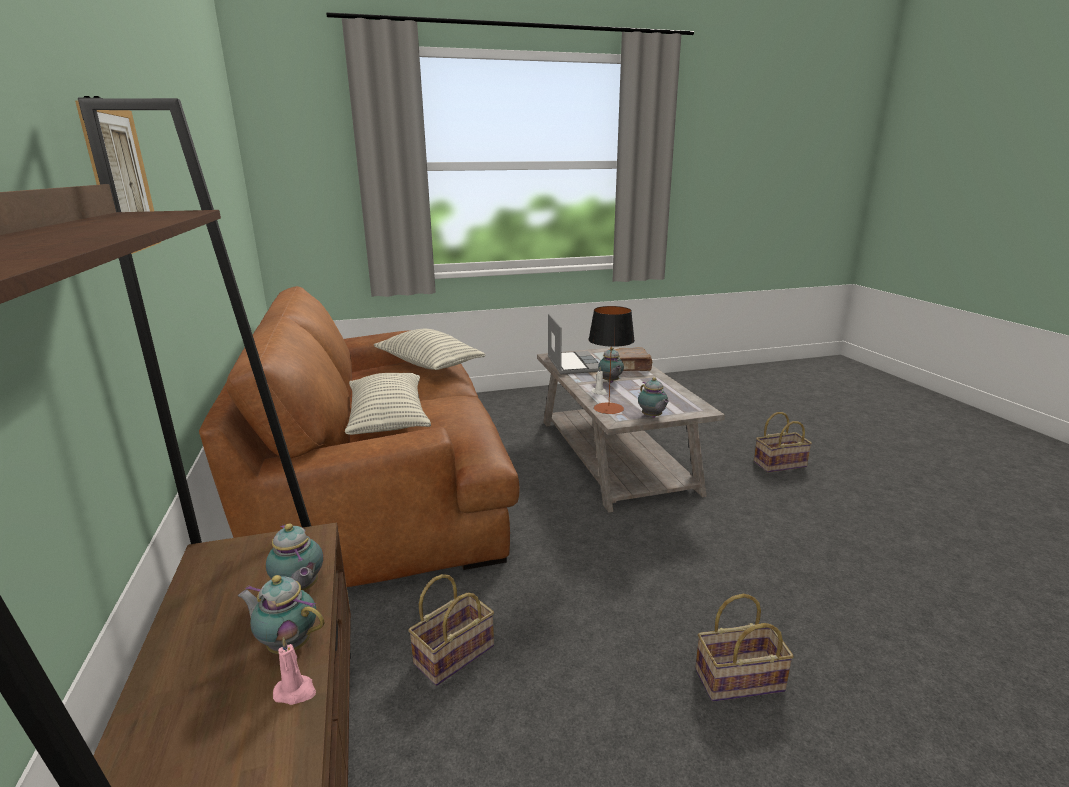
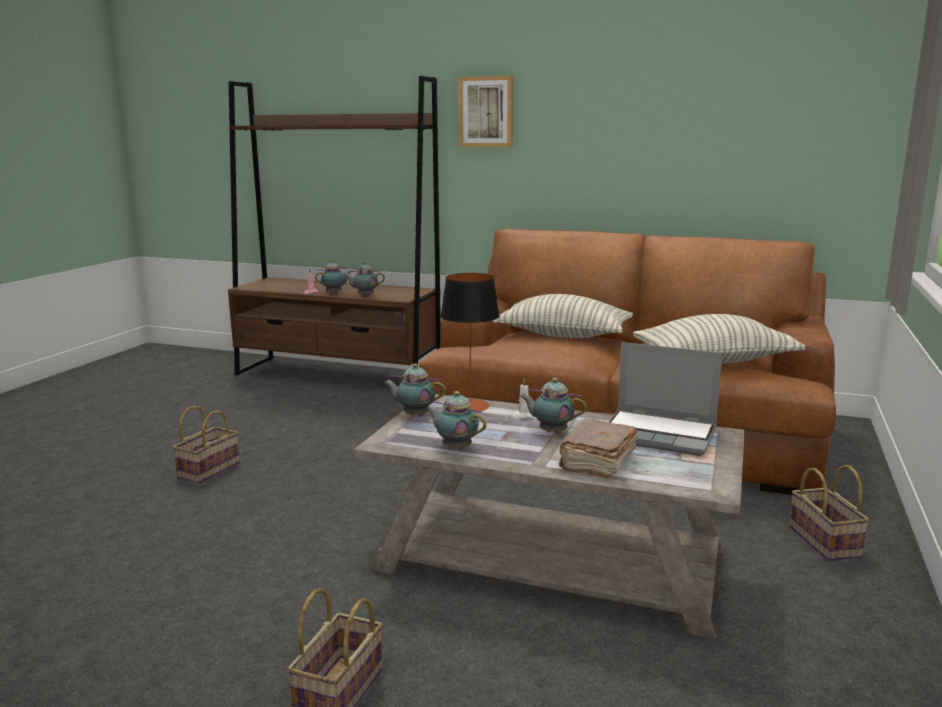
camera: 125 degrees right, 5 degrees down
(455, 653) = (373, 414): basket -> basket (826, 542)
(672, 394) = (455, 447): none -> teapot

